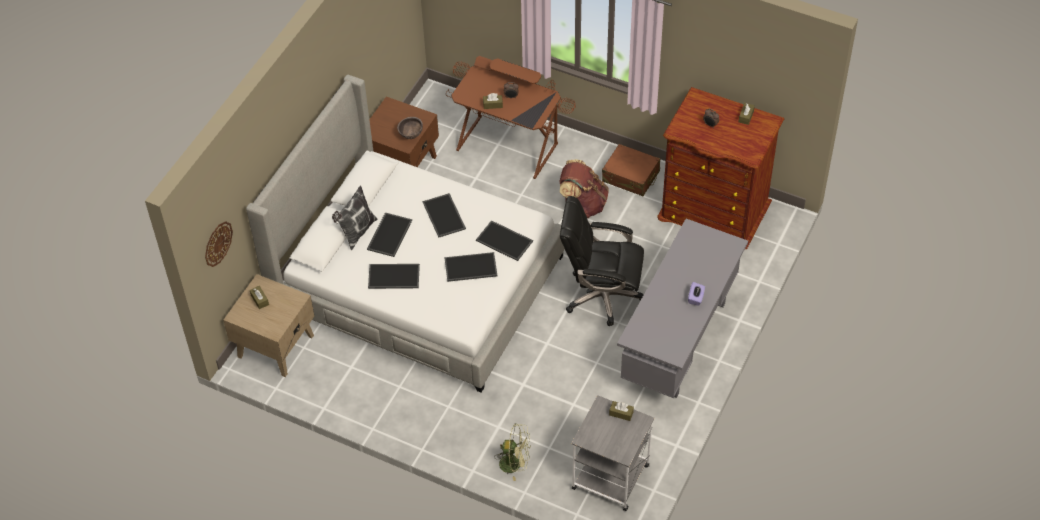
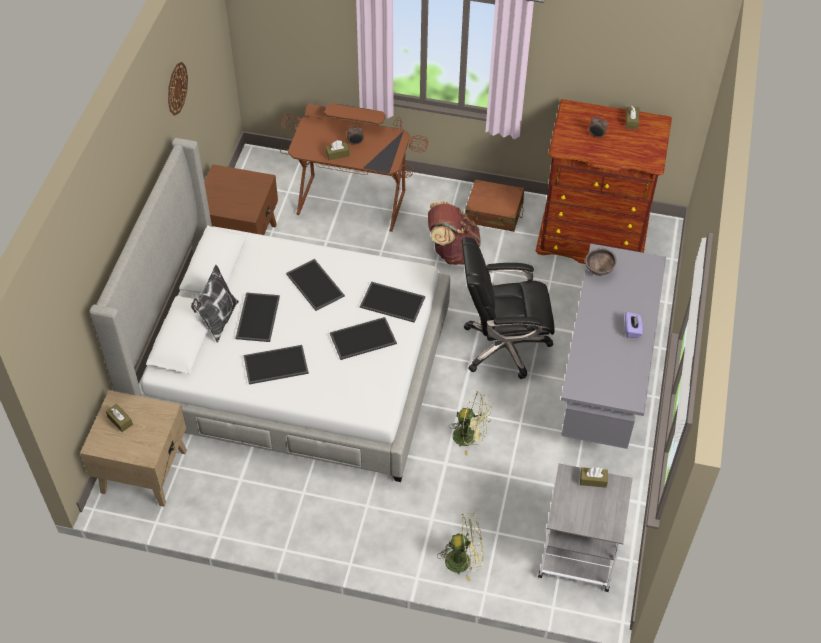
camera: 15 degrees left, 0 degrees up
(218, 243) = (62, 361): wall clock -> wall clock (176, 88)
(411, 135) = (252, 202): brown bowl -> brown bowl (598, 271)
(550, 367) = (470, 437): none -> green fan

